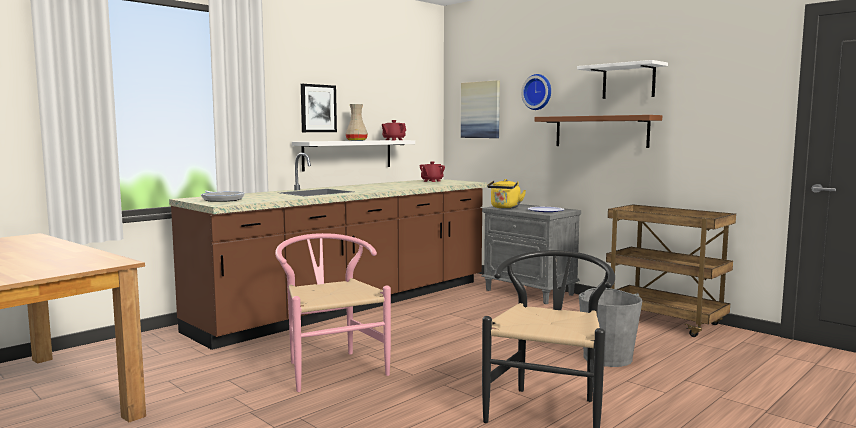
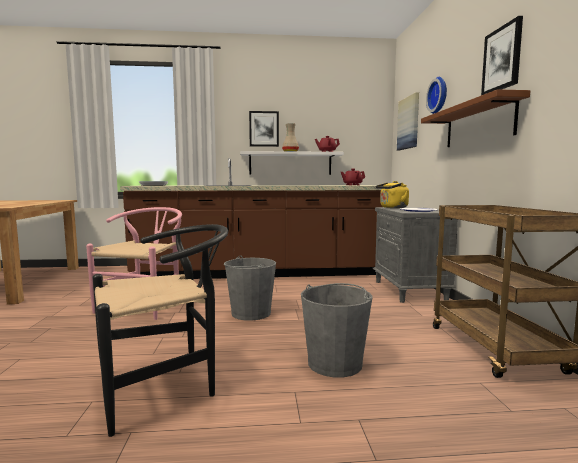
camera: 40 degrees right, 0 degrees up
(458, 344) = (250, 313): none -> grey bucket
(628, 81) = (502, 58): white shelf -> picture

